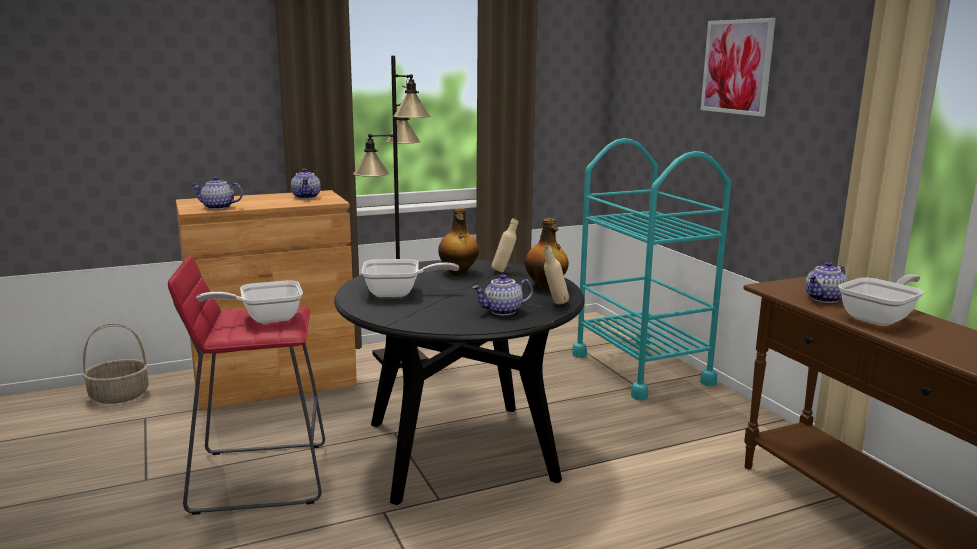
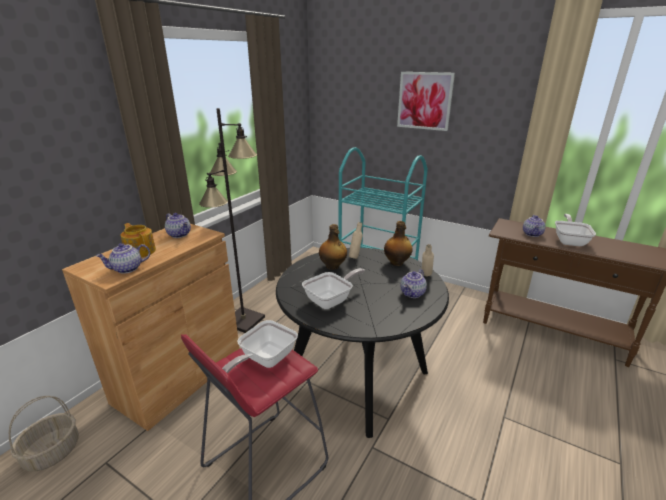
camera: 35 degrees left, 10 degrees up
(251, 200) = (140, 251): none -> teapot

